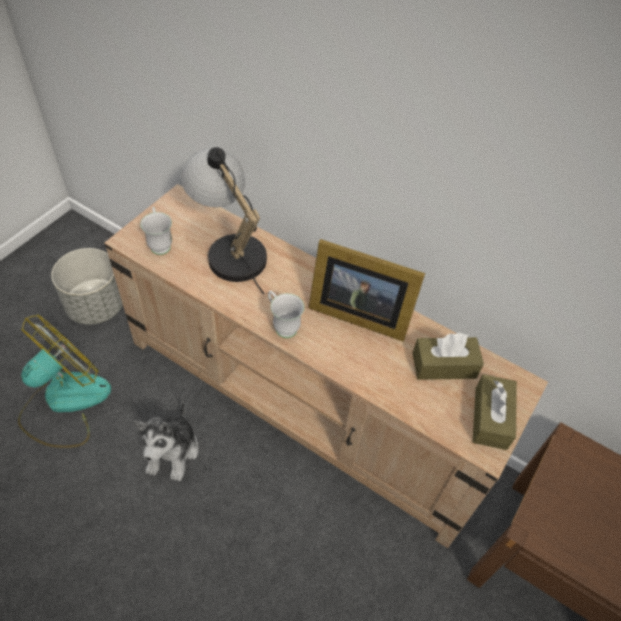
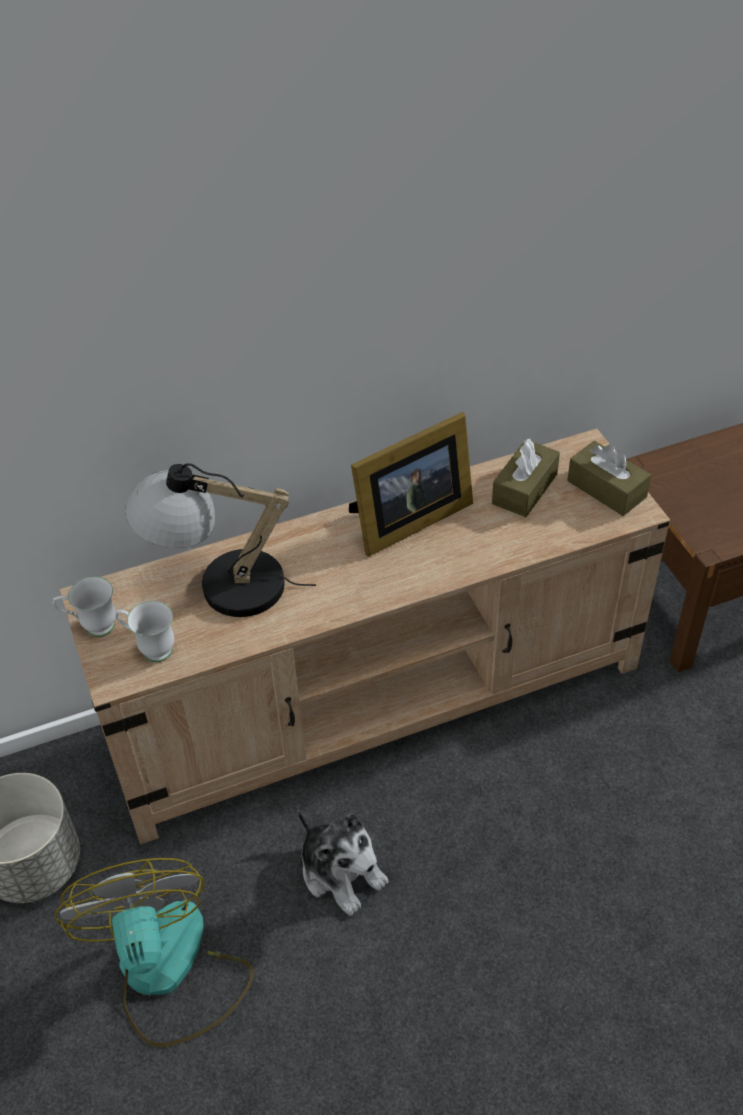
camera: 50 degrees left, 5 degrees down
(282, 325) = (374, 590): white mug -> white mug (92, 627)

